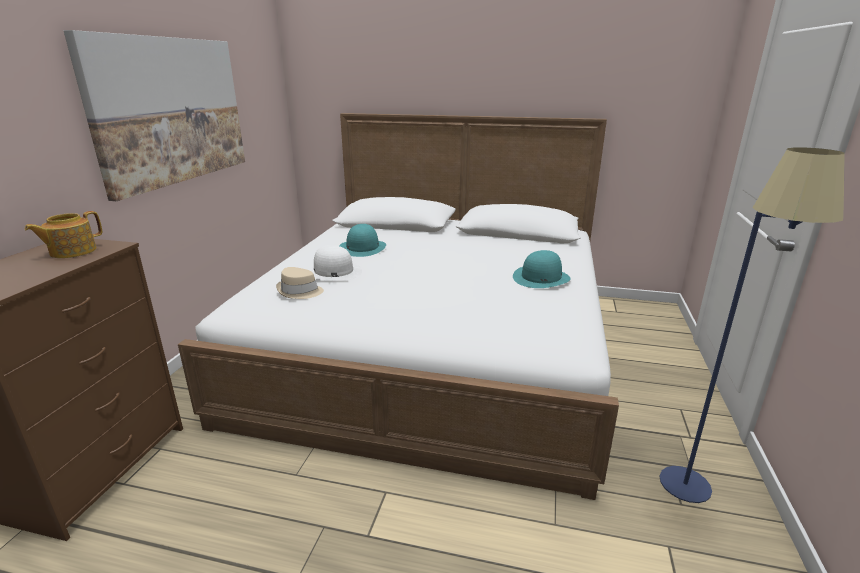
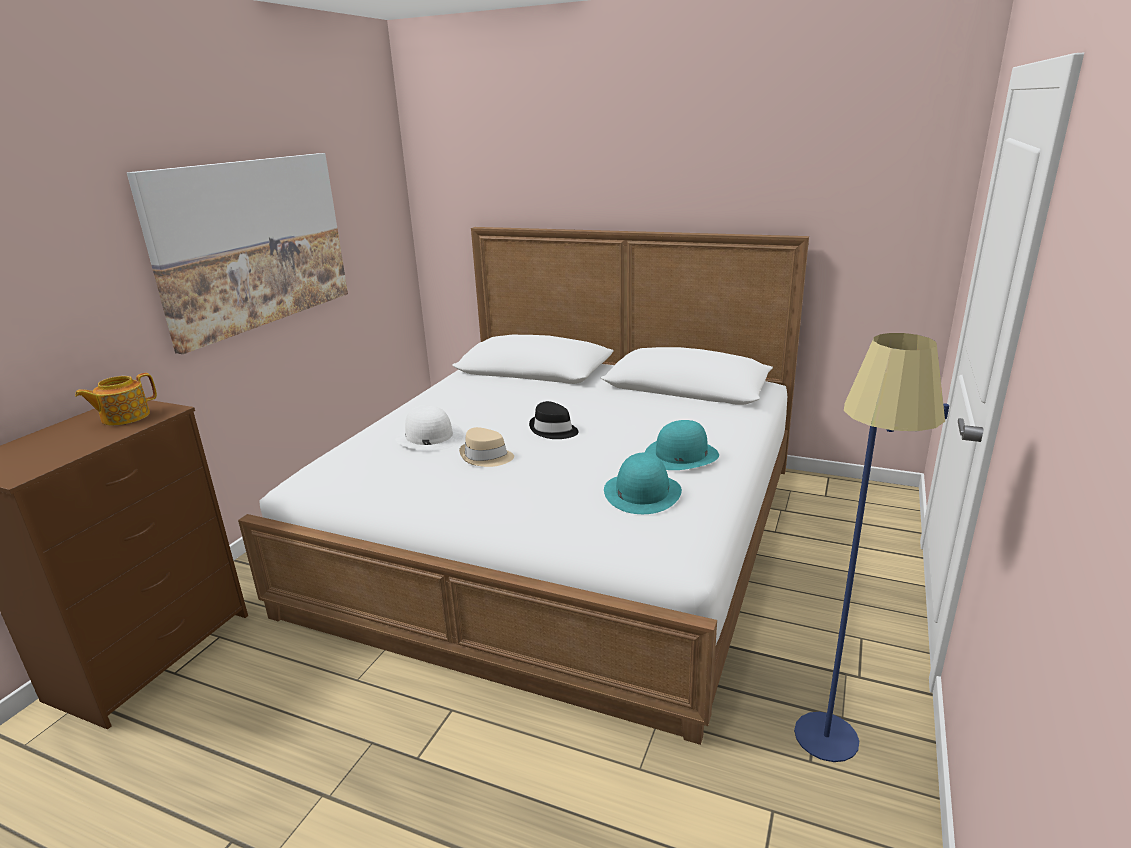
camera: 10 degrees right, 0 degrees up
(299, 292) = (381, 463): beige hat -> beige hat (486, 457)
(362, 247) = (476, 404): turquoise hat -> turquoise hat (642, 492)
(433, 264) = (553, 430): none -> black hat

